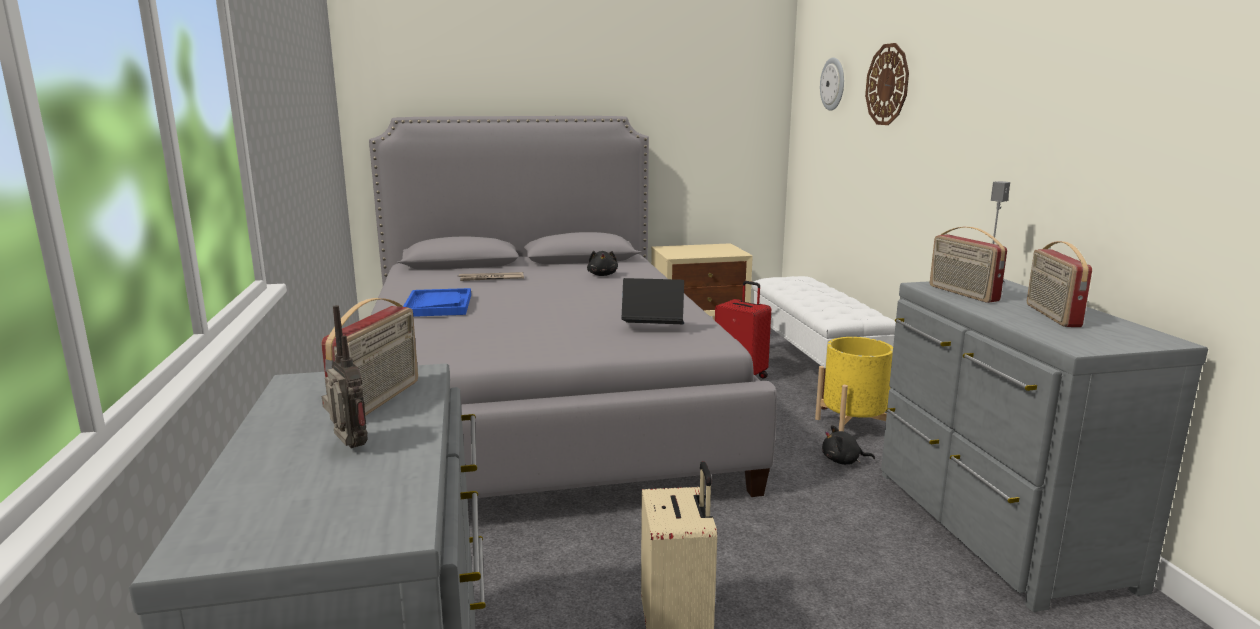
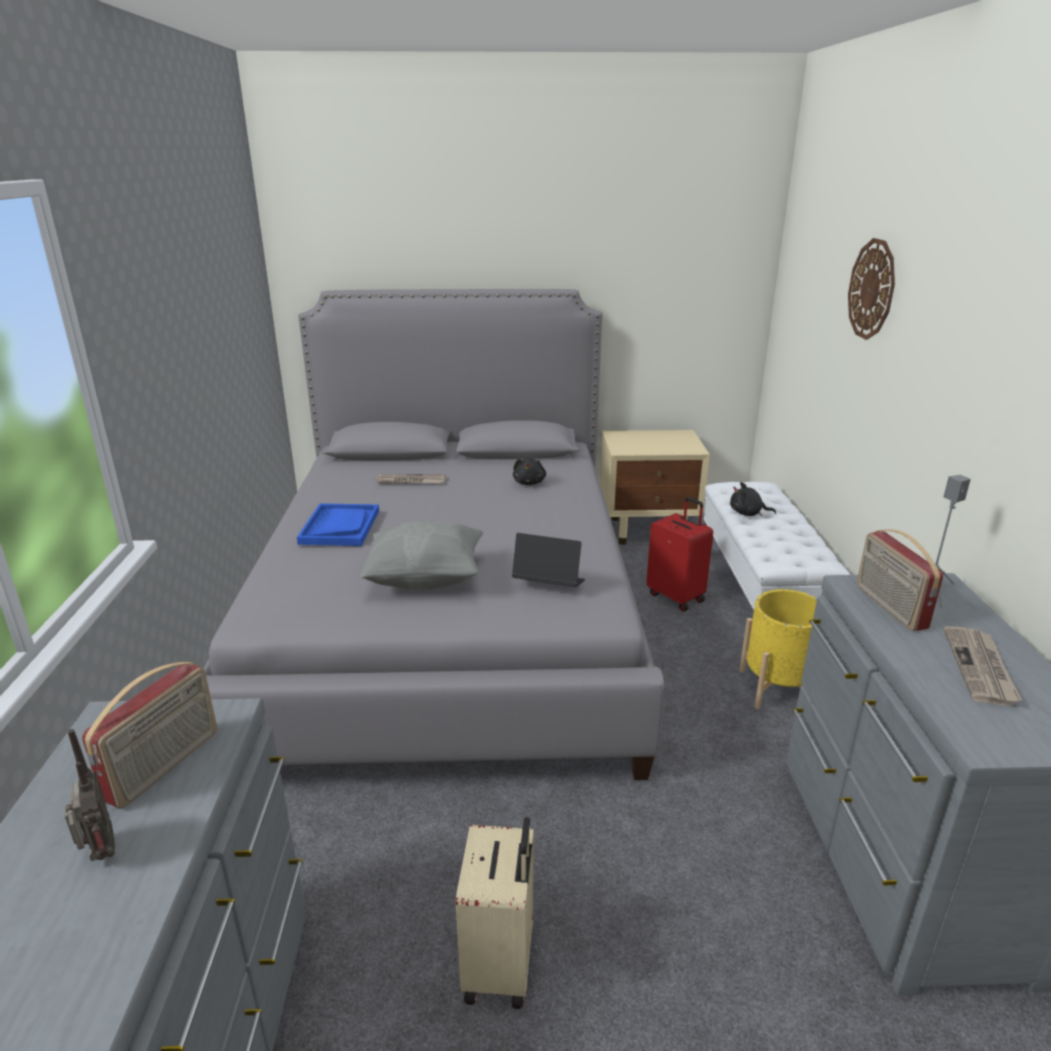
camera: 10 degrees right, 10 degrees up
(537, 330) = (425, 579): none -> grey pillow
(833, 84) = (819, 266): wall clock -> none
(843, 461) = (751, 738): black plush toy -> black plush toy (748, 513)
(1051, 315) = (980, 668): radio -> newspaper

